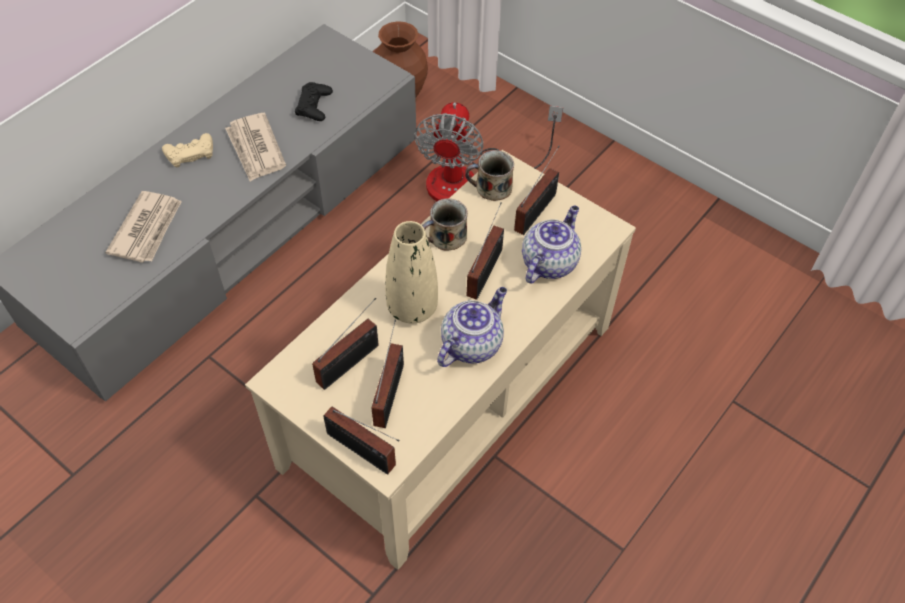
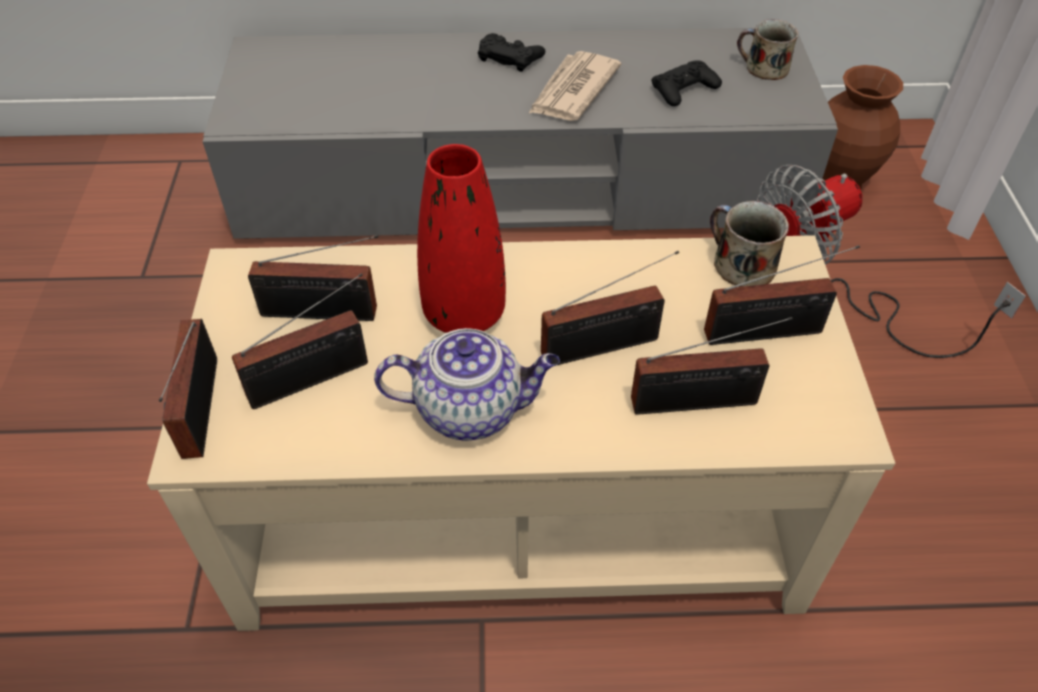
camera: 50 degrees right, 5 degrees down
(148, 229) = (388, 92): newspaper -> none
(190, 153) = (509, 57): beige game controller -> black game controller
(412, 308) = (464, 314): beige vase -> red vase
(445, 237) = (608, 274): mug -> mug (764, 67)
(549, 262) = (701, 402): teapot -> radio

